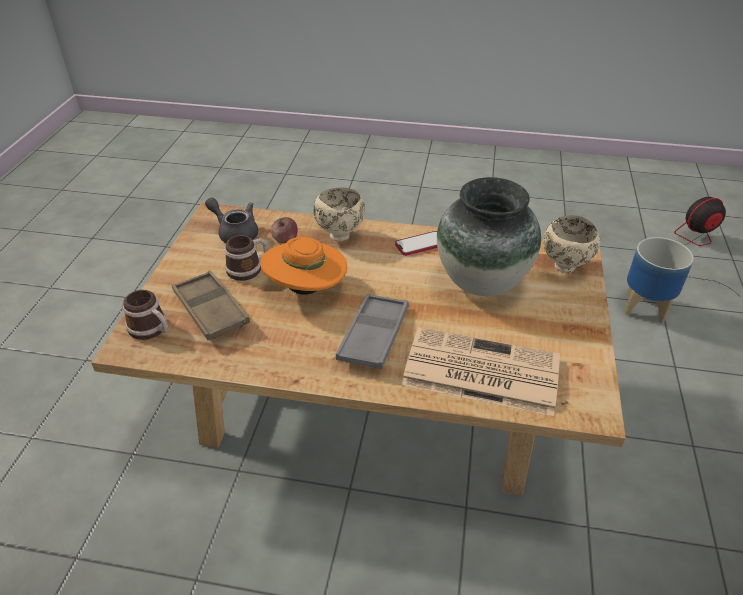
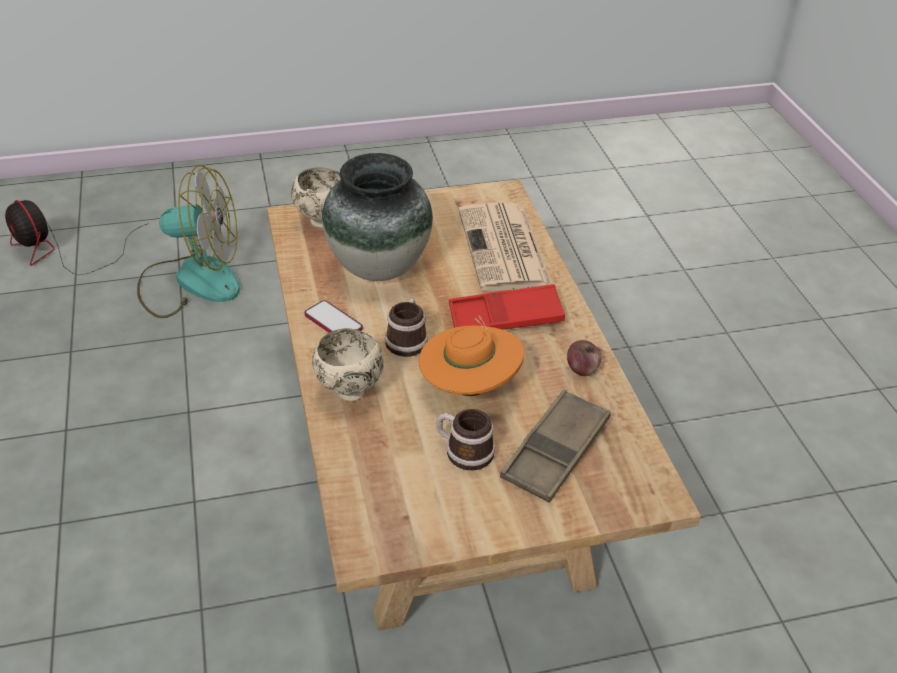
camera: 115 degrees left, 0 degrees up
(152, 330) = (620, 487): mug -> mug (407, 339)
(235, 233) = (397, 499): grey teapot -> none
(285, 240) = (385, 440): apple -> apple (582, 369)
(374, 336) = (505, 317): grey tray -> red tray
(645, 307) = (191, 281): planter -> fan

